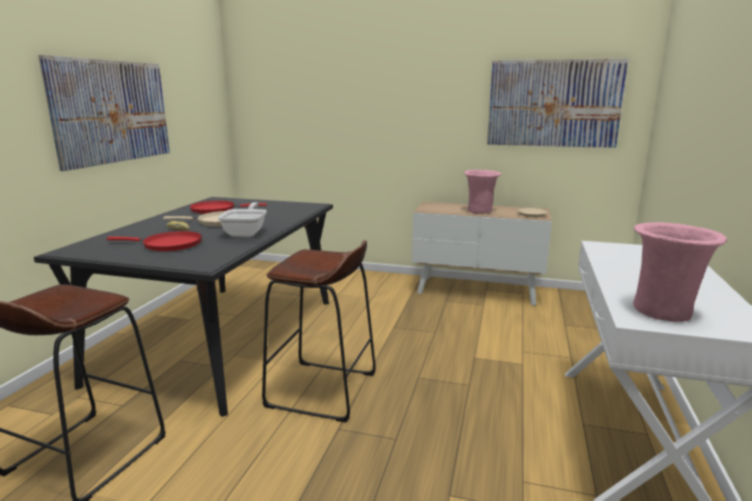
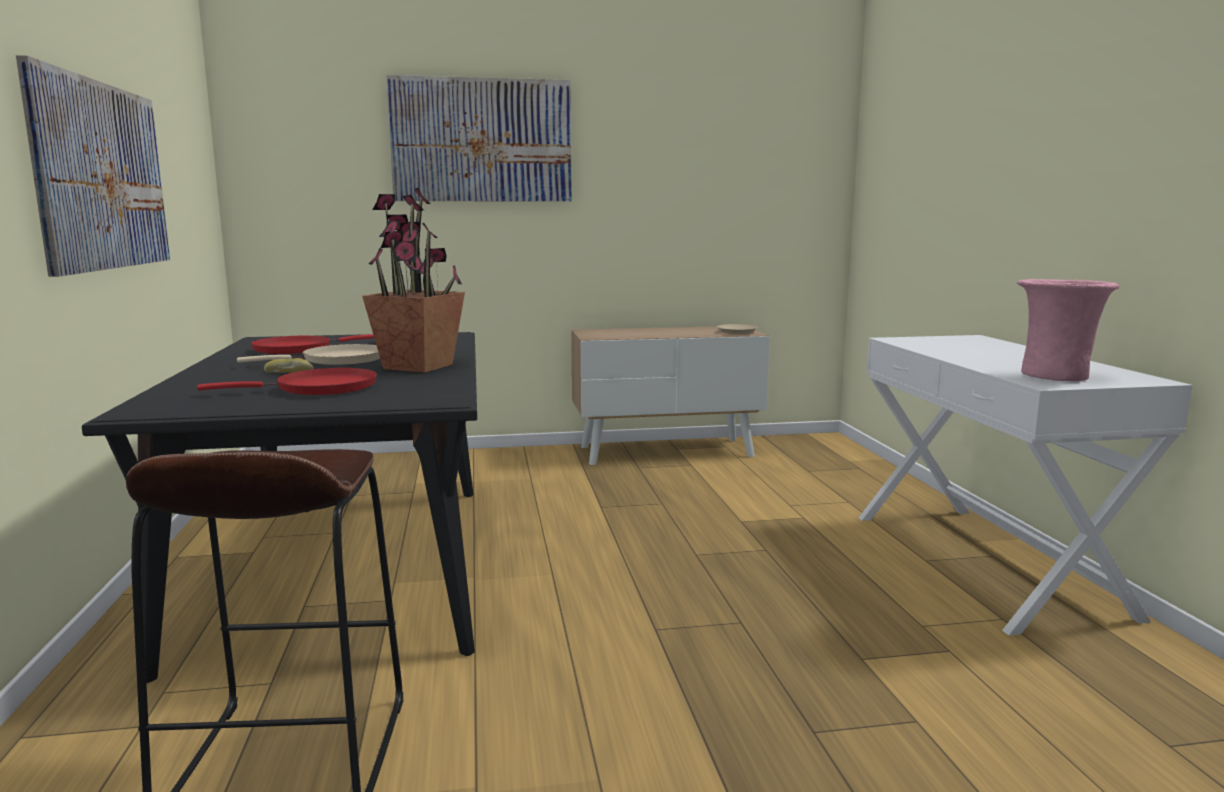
camera: 25 degrees left, 5 degrees down
(246, 232) = (418, 366): frying pan -> potted plant
(322, 390) = (583, 594): brown stool -> none
(480, 211) = (669, 333): pink vase -> none
(553, 103) = (740, 184): picture -> picture (481, 140)

